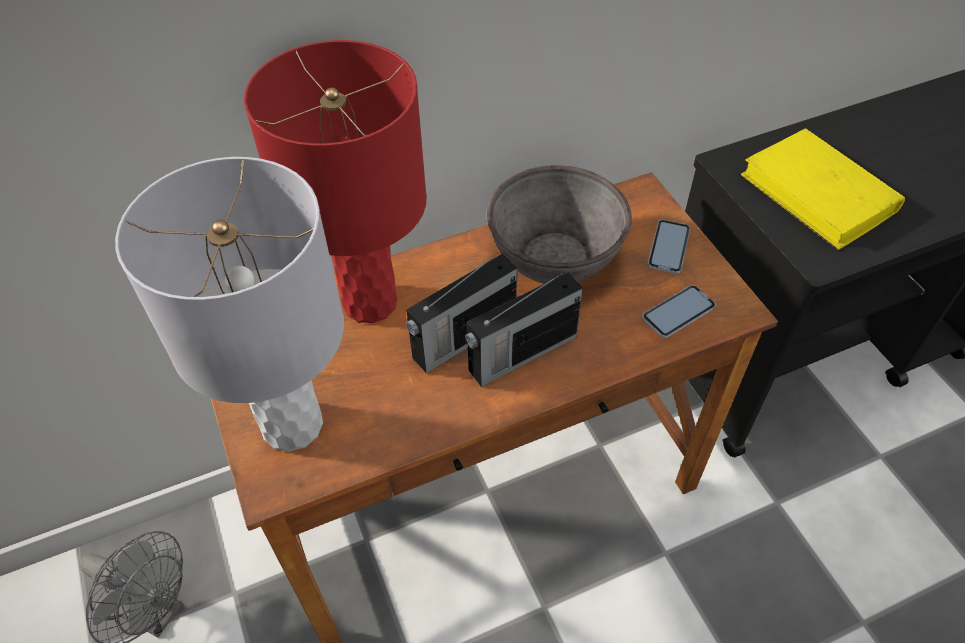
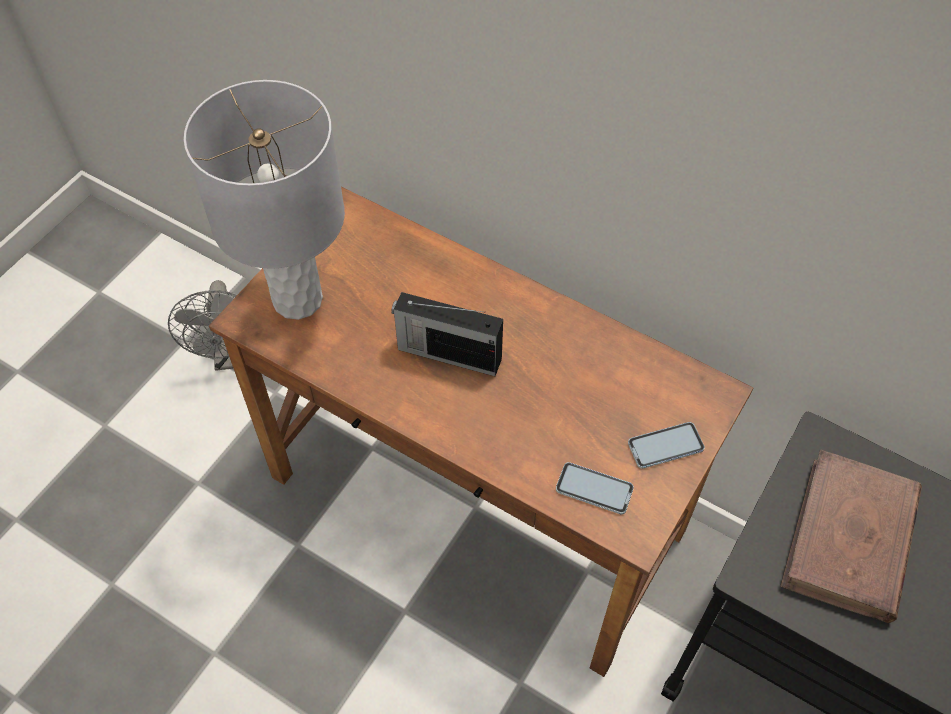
camera: 55 degrees right, 5 degrees up
(370, 302) = (436, 276): red table lamp -> none
(520, 354) = (461, 399): radio -> none
(555, 257) = (581, 368): grey bowl -> none
(818, 193) = (849, 539): yellow book -> brown book

